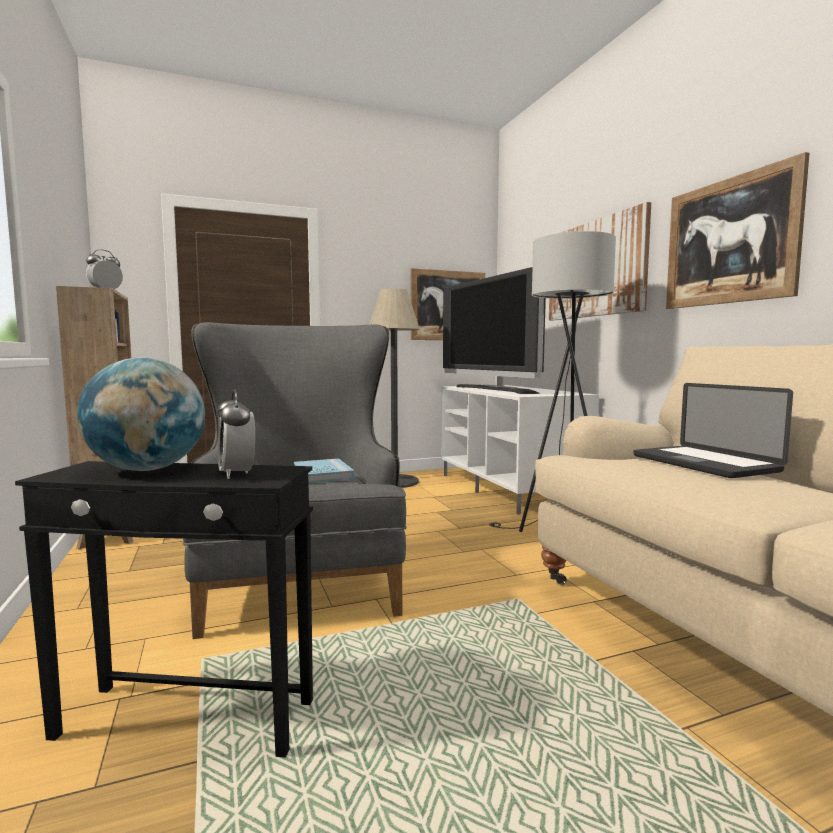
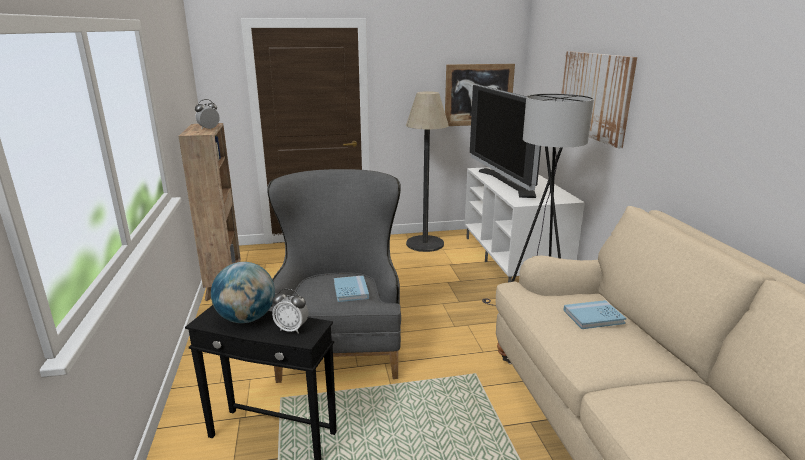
camera: 10 degrees right, 15 degrees up
(237, 474) = (292, 329): alarm clock -> alarm clock turned 60 degrees counterclockwise
(703, 463) = (593, 317): laptop -> blue book
(729, 241) = (681, 118): picture -> none

